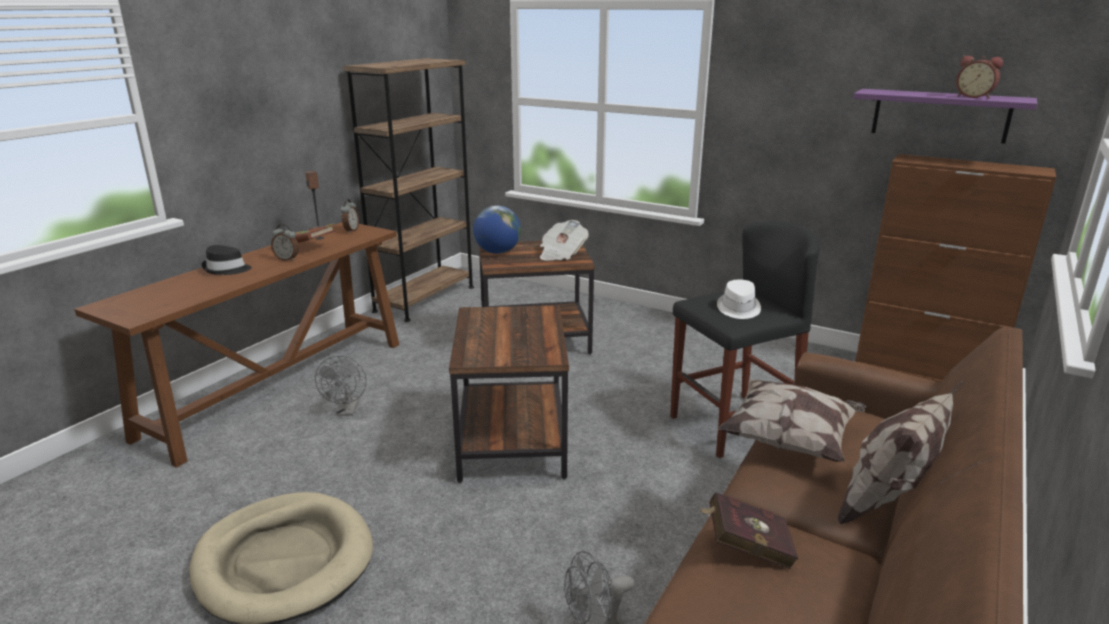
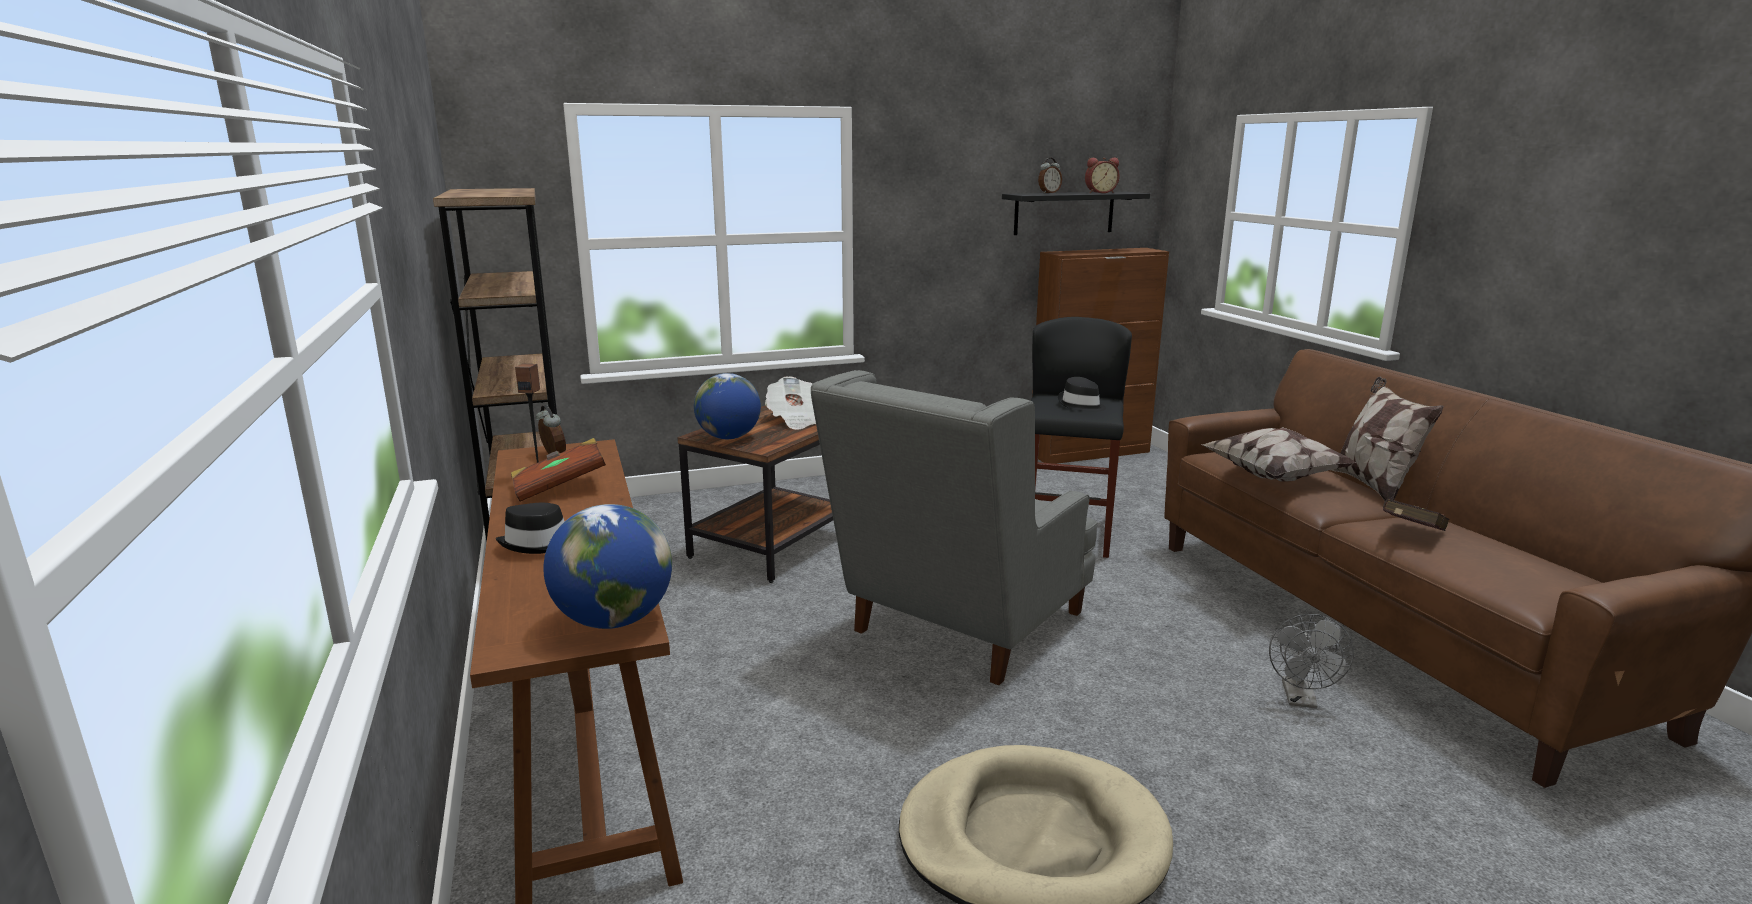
camera: 50 degrees left, 5 degrees down
(144, 311) = (614, 621): none -> globe
(287, 259) = (586, 505): alarm clock -> alarm clock (1048, 193)
(347, 411) = (742, 701): grey fan -> none
(510, 441) = (958, 630): brown side table -> grey armchair
(738, 308) = (1081, 405): white hat -> black hat
(940, 115) = (1064, 213): purple shelf -> black shelf

